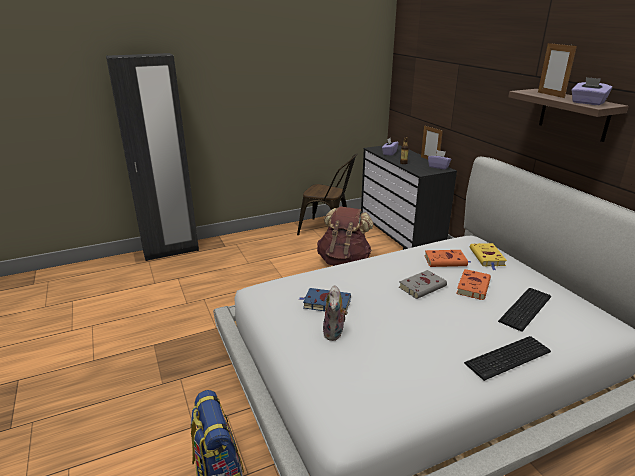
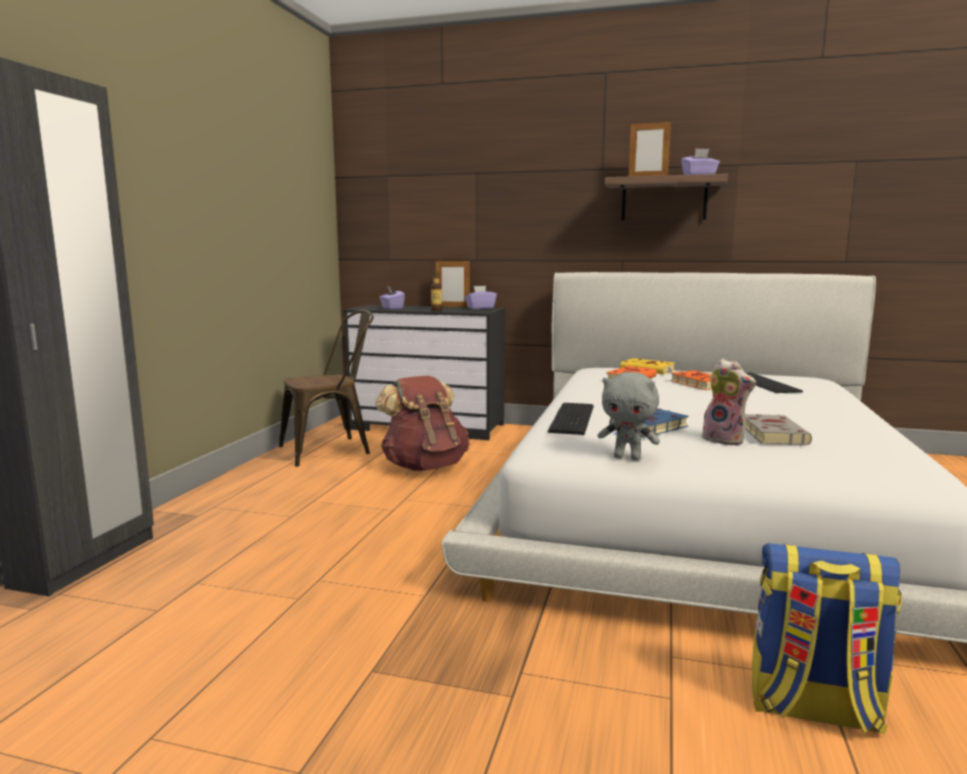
camera: 50 degrees left, 15 degrees down
(270, 315) = (628, 458): none -> grey plush toy
(423, 286) = (672, 394): grey book -> grey book (772, 434)
(510, 358) = (844, 405): keyboard -> keyboard (574, 418)

